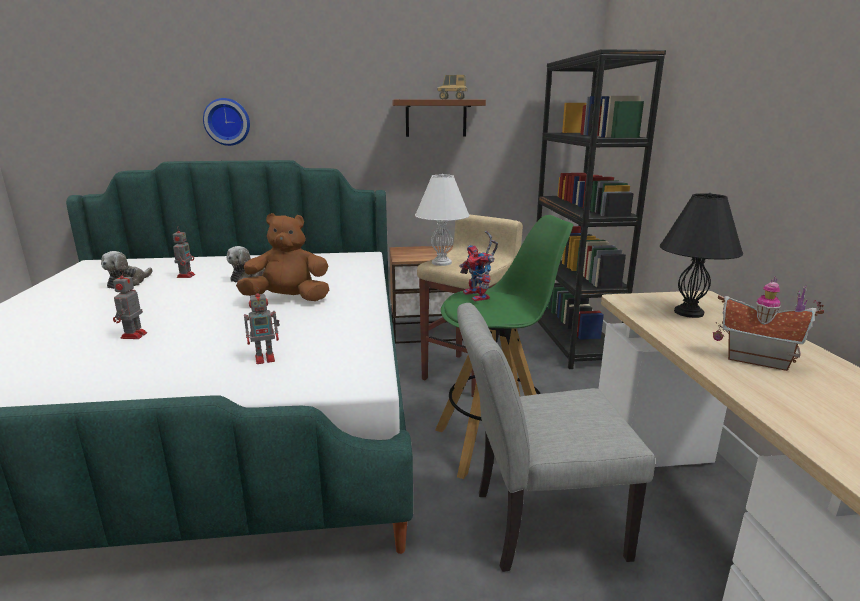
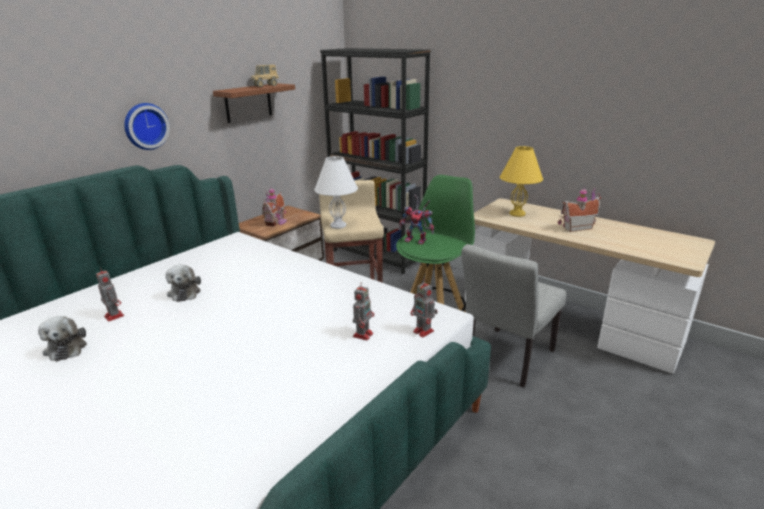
camera: 45 degrees left, 5 degrees up
(133, 336) = (224, 375): toy robot -> toy robot (424, 332)
(227, 122) = (51, 136): wall clock -> wall clock (145, 126)
(288, 299) = (270, 294): brown plush toy -> none
(428, 254) = (277, 222): none -> toy house
(688, 313) = (517, 214): black table lamp -> yellow table lamp

